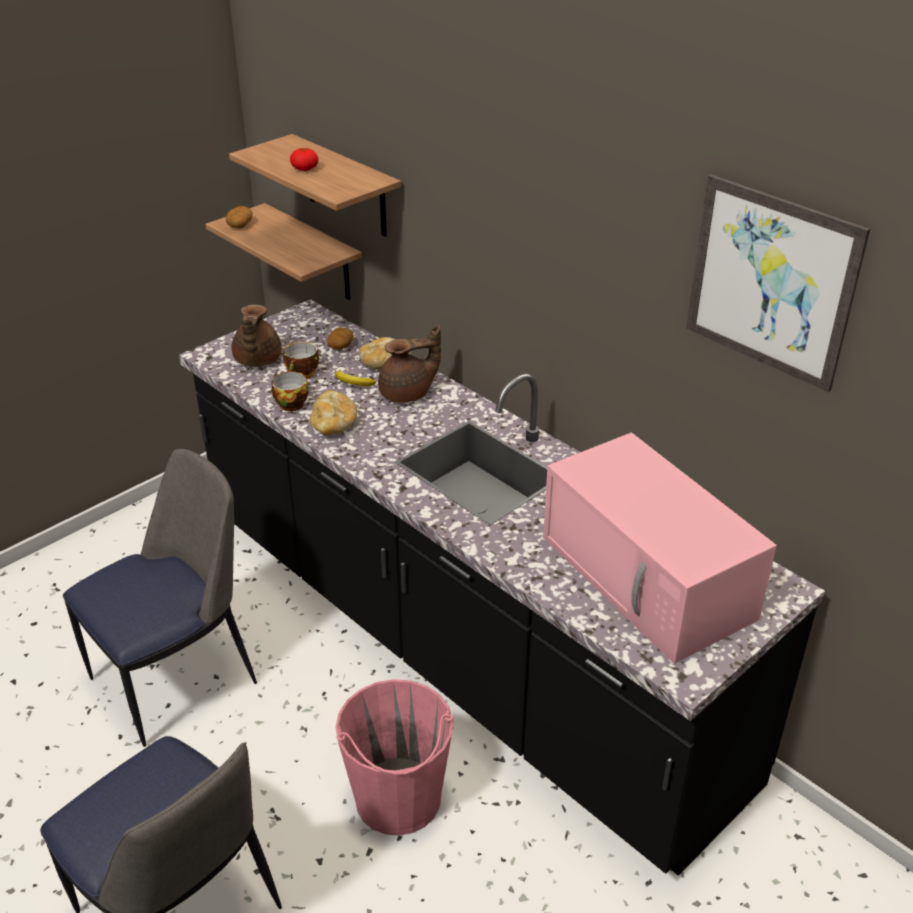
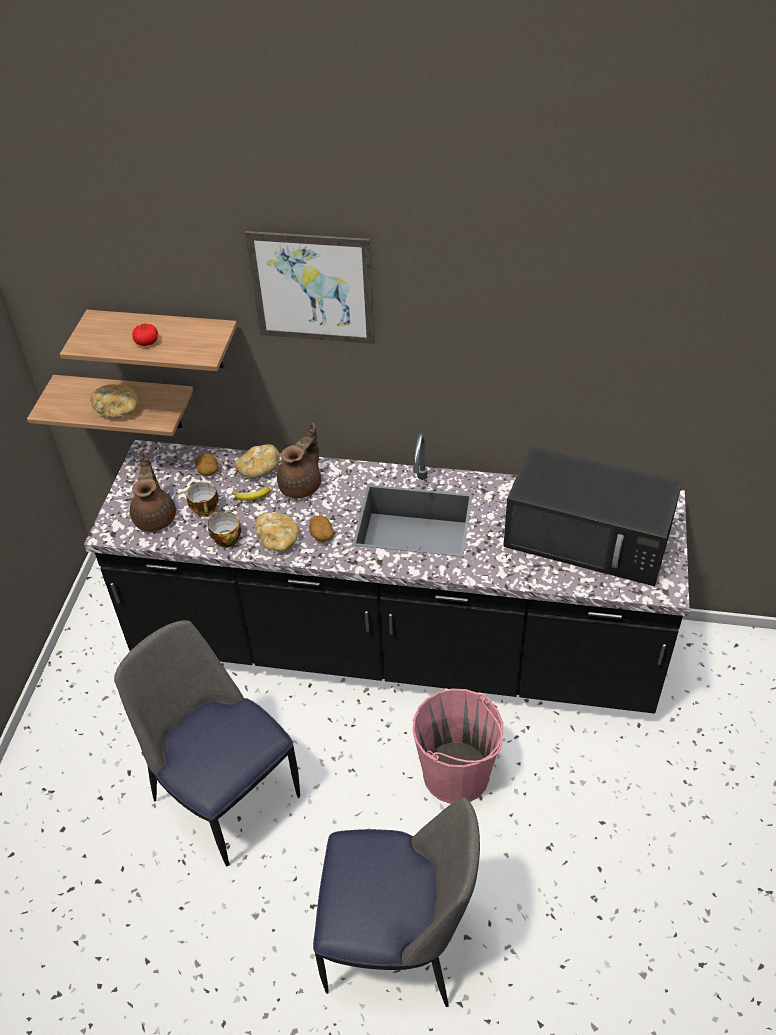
camera: 35 degrees left, 10 degrees up
(178, 677) = (224, 794): chair -> chair turned 60 degrees counterclockwise
(240, 225) = (60, 406): potato -> potato (321, 534)
(256, 360) = (155, 516): brown teapot -> brown teapot turned 150 degrees counterclockwise
(279, 244) = (118, 410): none -> bread
(649, 578) = (590, 538): pink microwave -> black microwave
(771, 282) = (621, 313): picture -> picture (312, 288)

